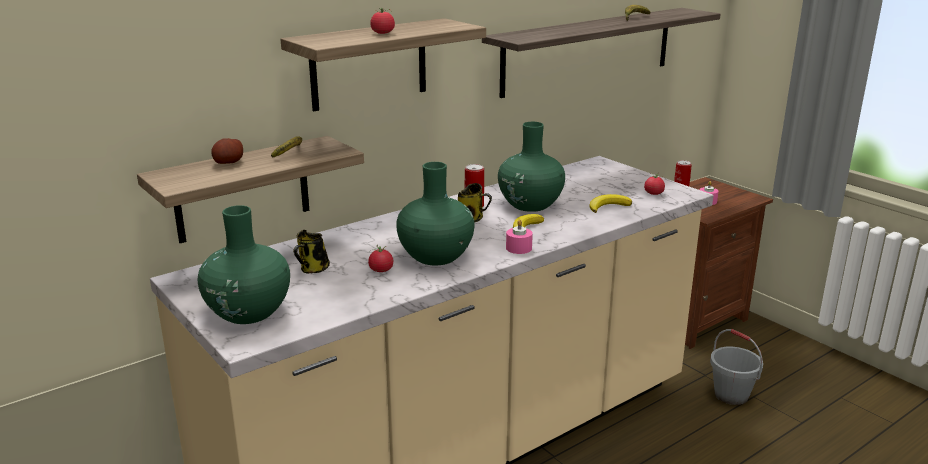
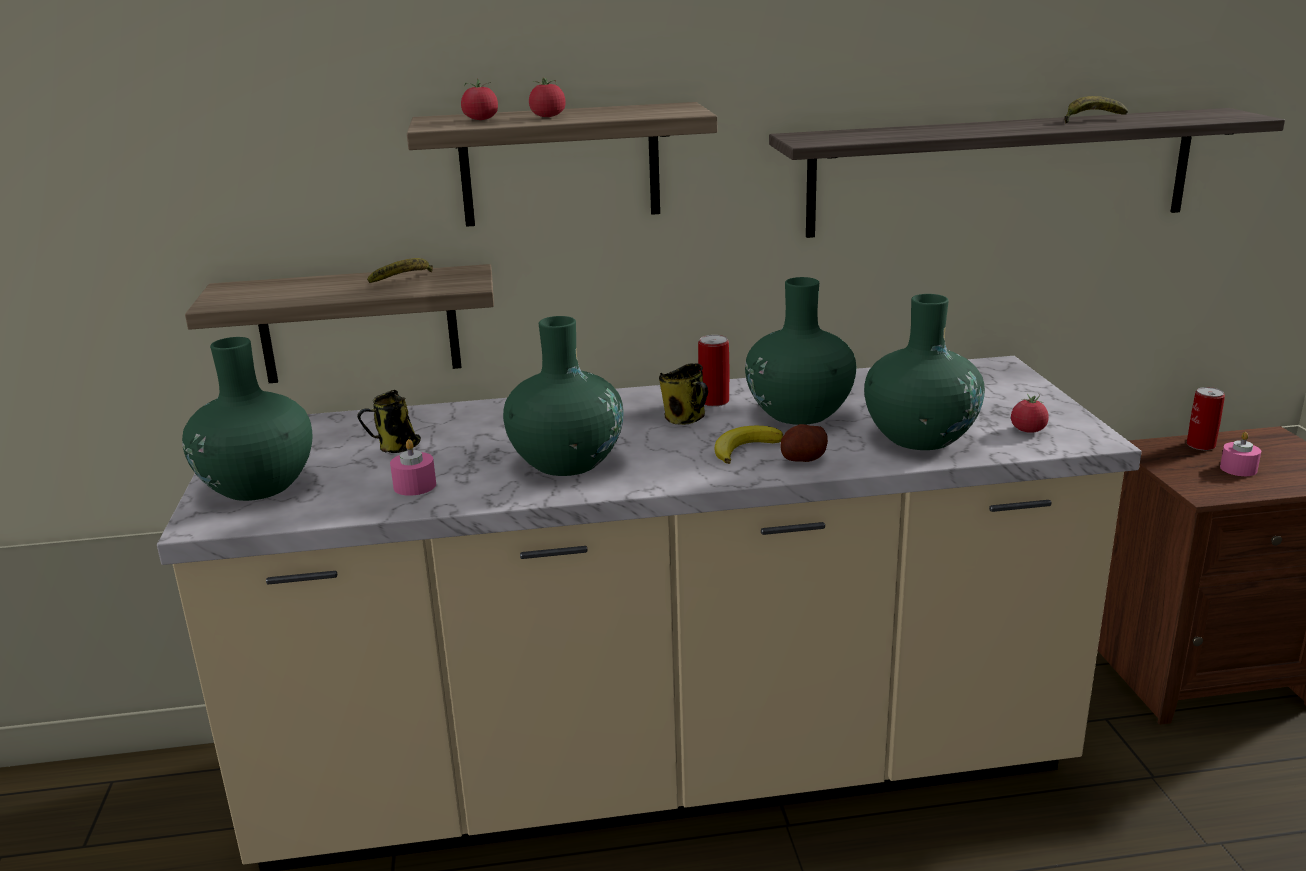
camera: 30 degrees right, 0 degrees up
(229, 163) = (318, 283): potato -> potato (803, 459)
(381, 270) = (473, 466): tomato -> tomato (481, 119)
(518, 248) = (695, 474): pink candle -> pink candle (415, 486)
(608, 206) = (920, 437): banana -> green vase
(731, 395) = (1177, 826): grey bucket -> none

